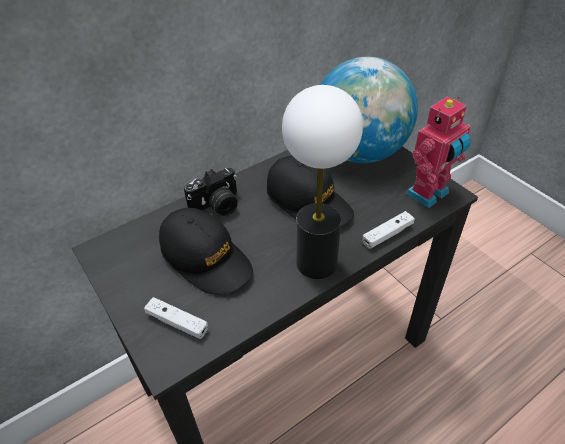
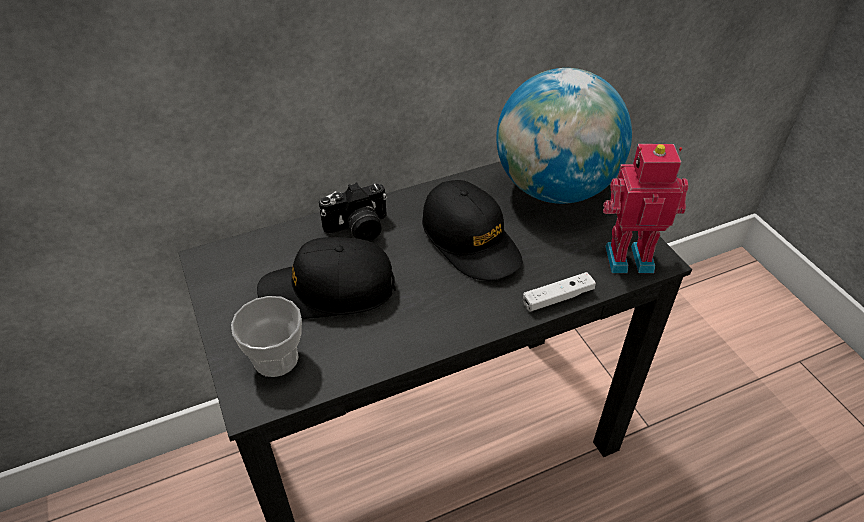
camera: 10 degrees right, 0 degrees up
(177, 322) = (276, 358): white game controller -> cup
(206, 258) = (328, 290): black cap -> black cap turned 120 degrees clockwise
(316, 262) = (458, 317): table lamp -> none
(429, 194) = (628, 256): toy robot -> toy robot turned 150 degrees counterclockwise

